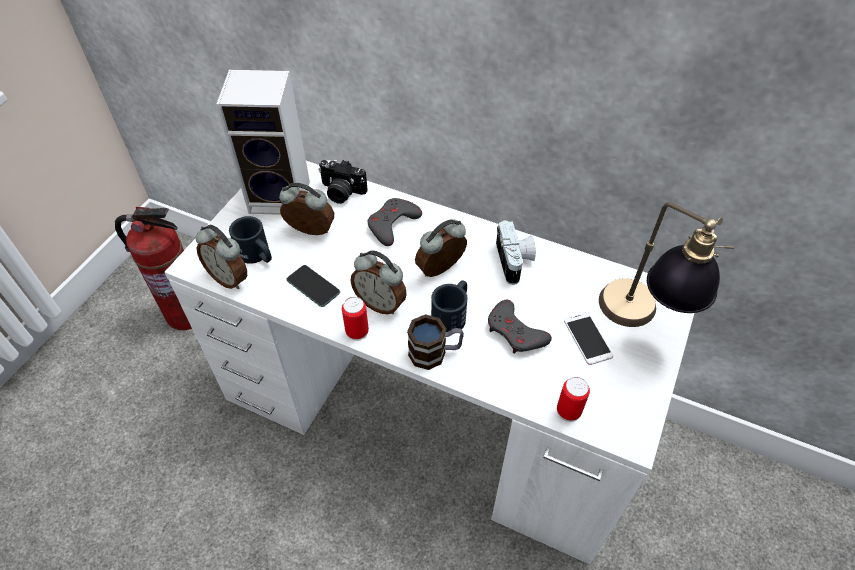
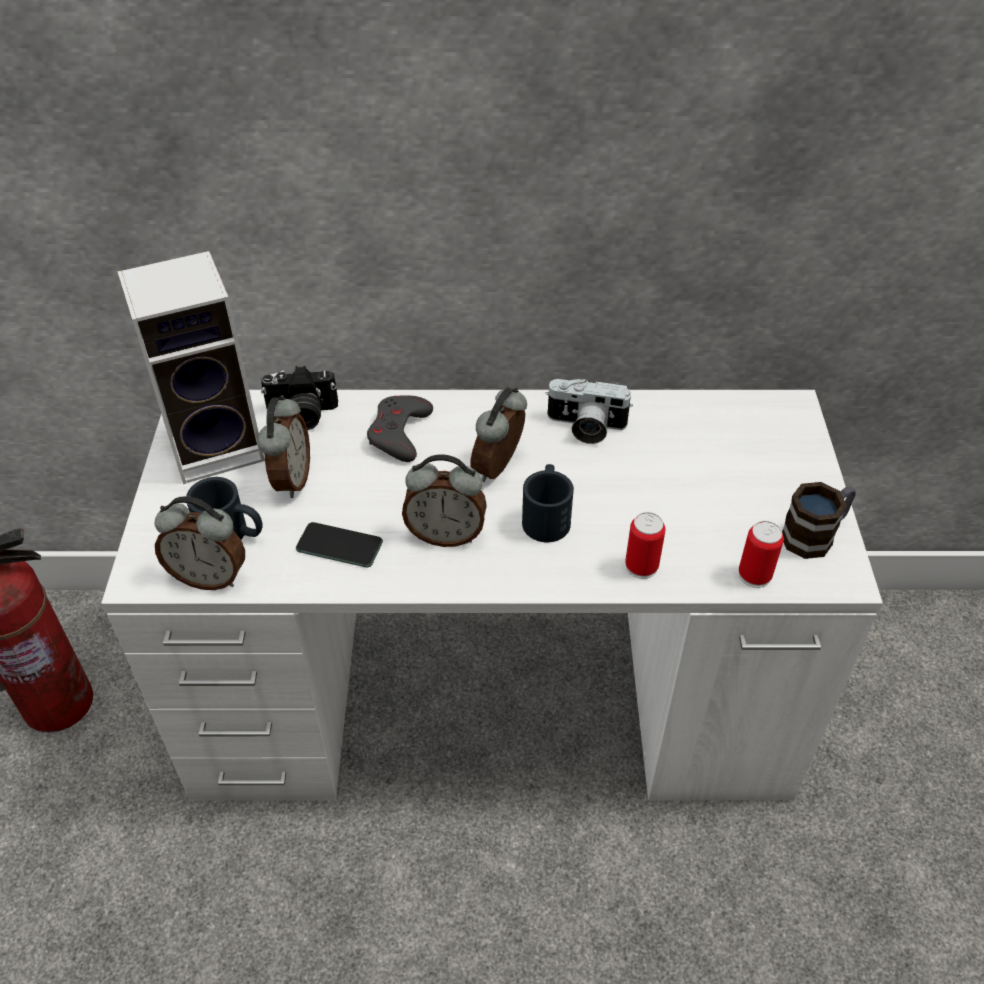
camera: 25 degrees left, 5 degrees down
(310, 232) = (290, 479): alarm clock -> alarm clock turned 105 degrees clockwise
(357, 331) = (436, 580): can -> can (641, 566)
(435, 353) = (554, 569): mug -> mug (815, 535)
(515, 261) = (585, 427): camera -> camera turned 135 degrees clockwise
(515, 332) = (637, 509): grey game controller -> none
(587, 338) = (725, 486): phone -> none
(640, 323) = (773, 447): table lamp -> none

